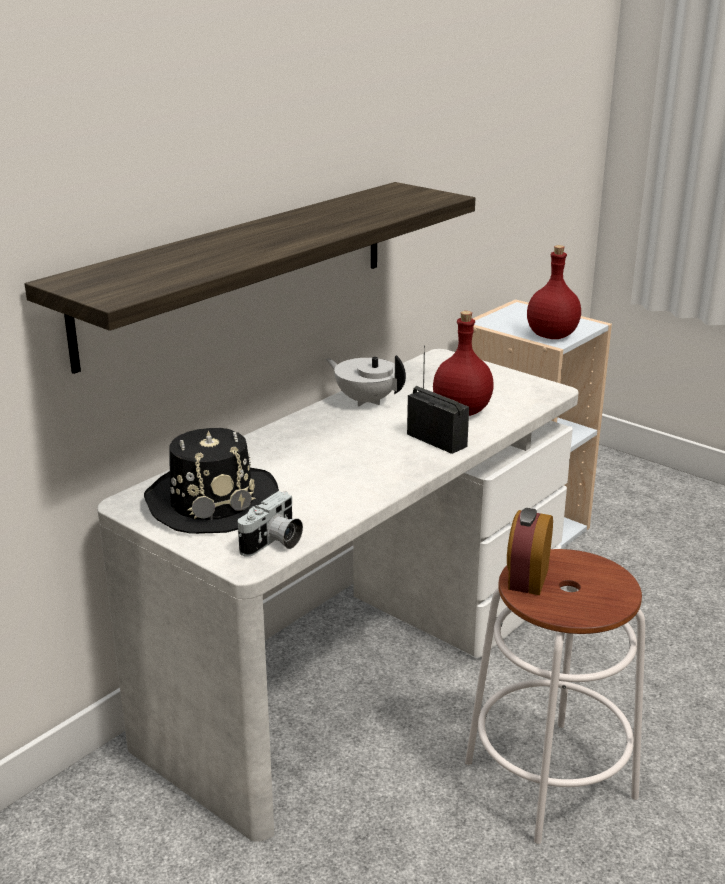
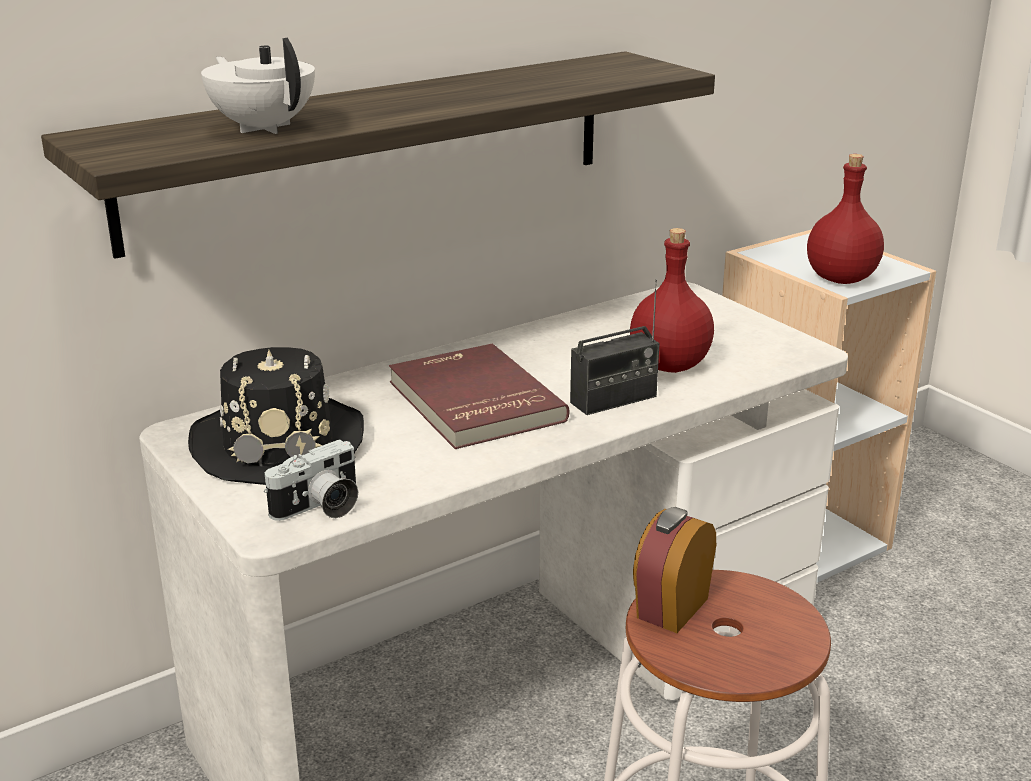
camera: 15 degrees right, 0 degrees up
(337, 454) = (472, 402): none -> red book
(366, 400) = (551, 338): white teapot -> white teapot (263, 128)
(437, 440) = (613, 400): radio -> radio turned 90 degrees clockwise

